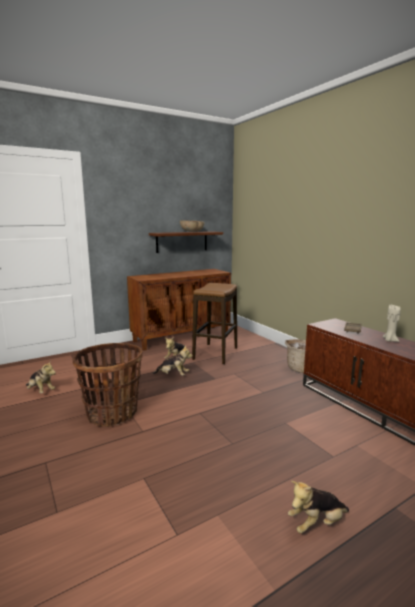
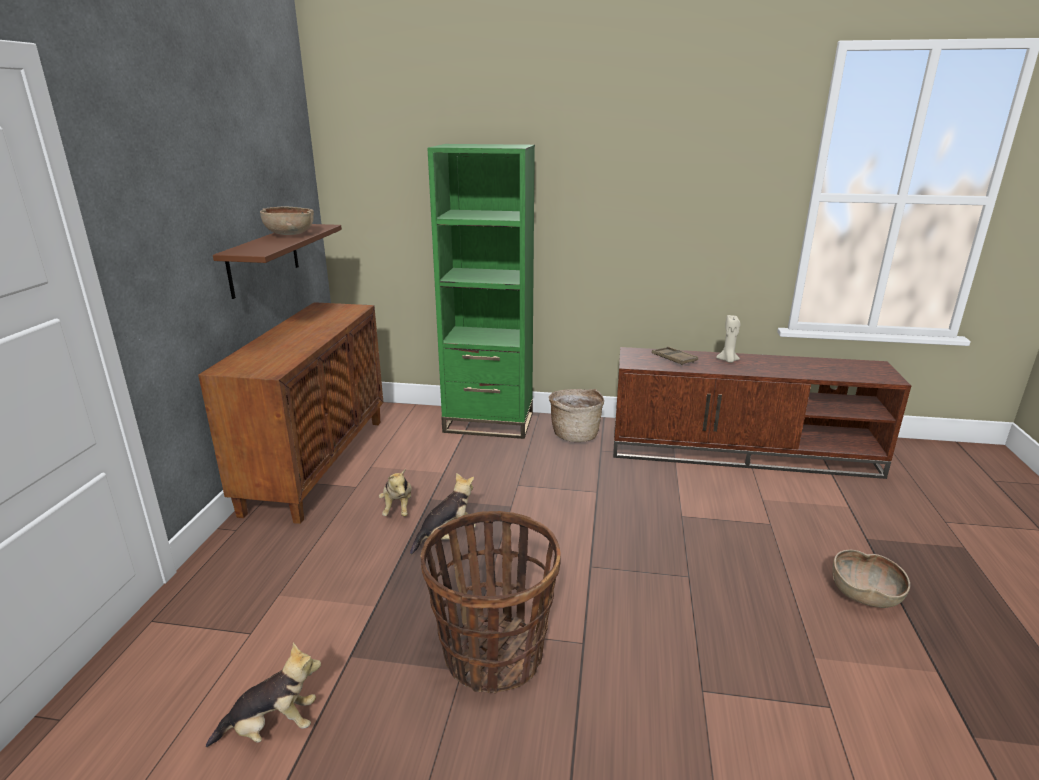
camera: 50 degrees left, 10 degrees up
(215, 353) = (432, 466): stool -> none
(270, 349) = (488, 423): none -> green bookcase
(316, 523) = (864, 595): plush toy -> brown bowl

